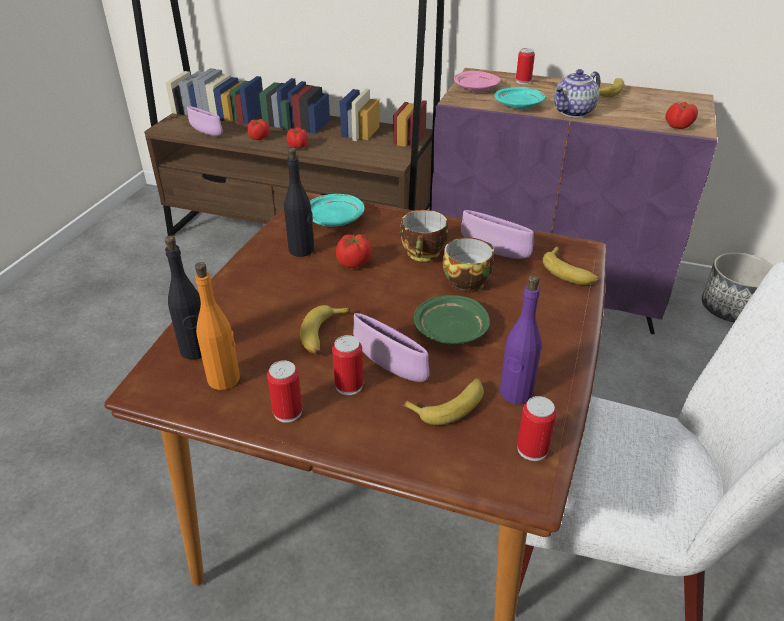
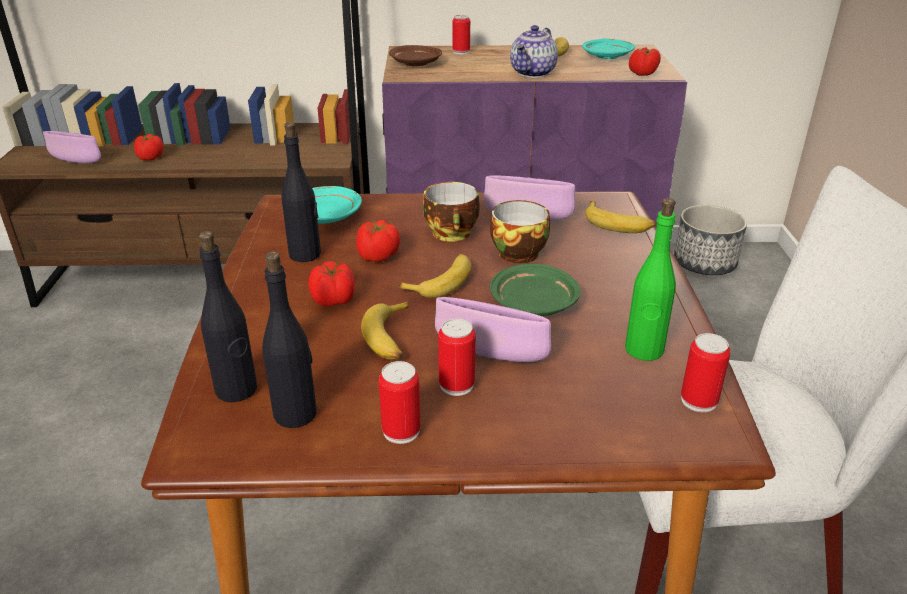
camera: 20 degrees left, 5 degrees down
(224, 379) = (296, 414): orange bottle -> black bottle
(298, 146) = (206, 160): tomato -> tomato (334, 300)
(449, 405) = (582, 378): banana -> banana (441, 282)
(476, 89) = (416, 64): pink plate -> brown plate
(515, 393) = (644, 350): purple bottle -> green bottle
(519, 105) = (472, 73): turquoise plate -> turquoise plate (607, 56)

